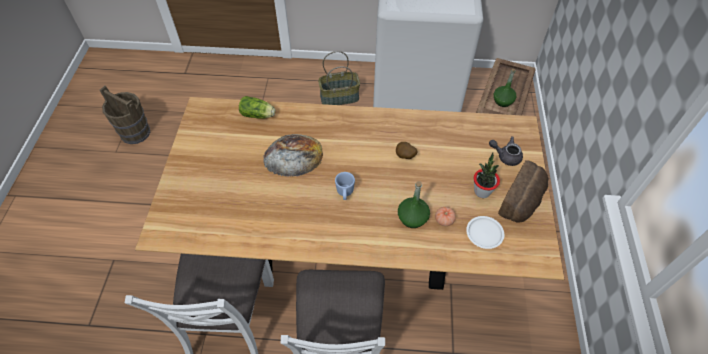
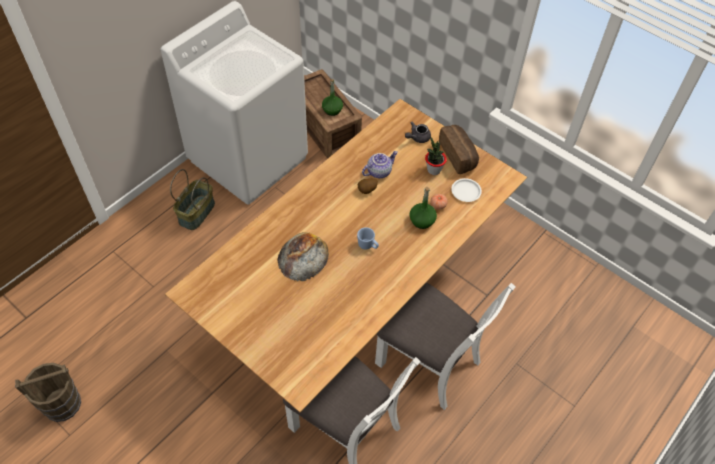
camera: 55 degrees left, 0 degrees up
(258, 115) = (238, 256): lettuce -> none
(435, 151) = (379, 171): none -> teapot

